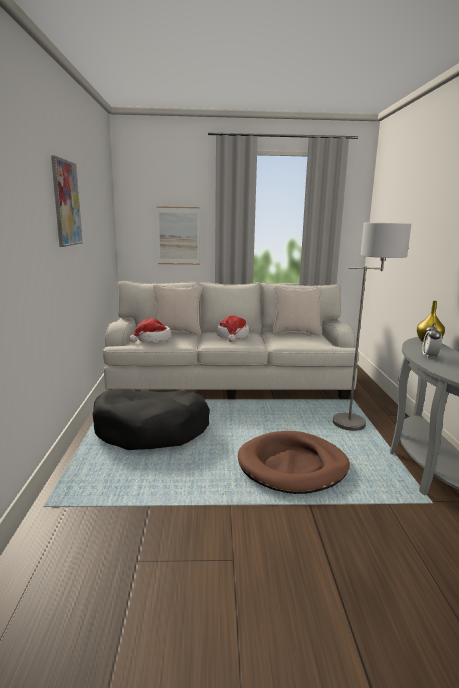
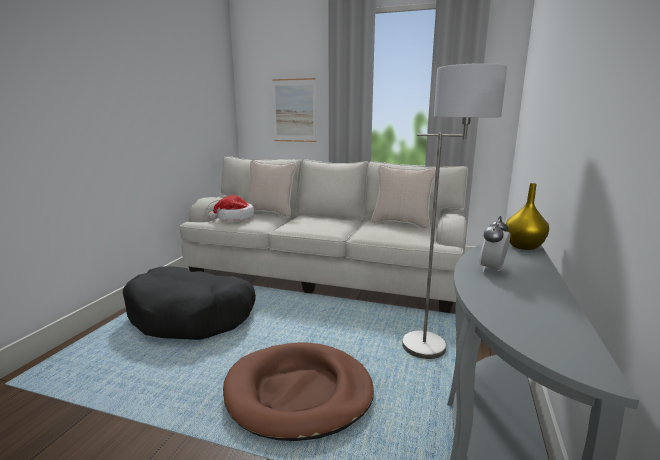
camera: 20 degrees right, 0 degrees up
(66, 203) = (110, 65): picture -> none
(232, 336) = (320, 221): hat -> none

